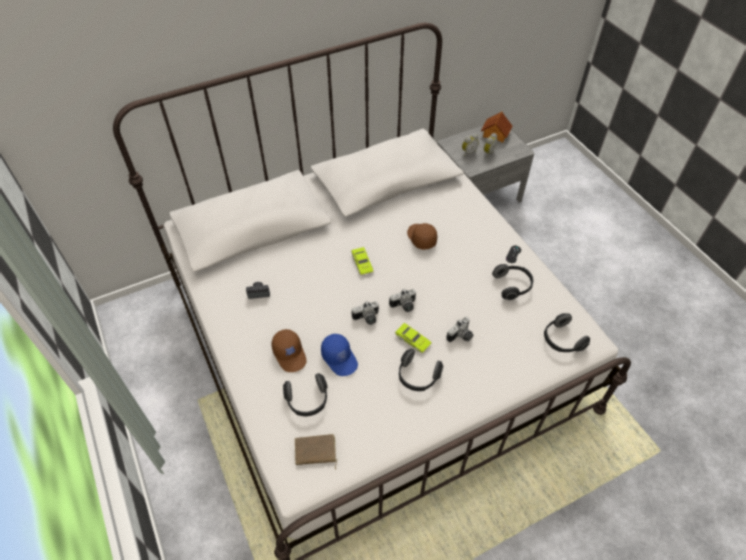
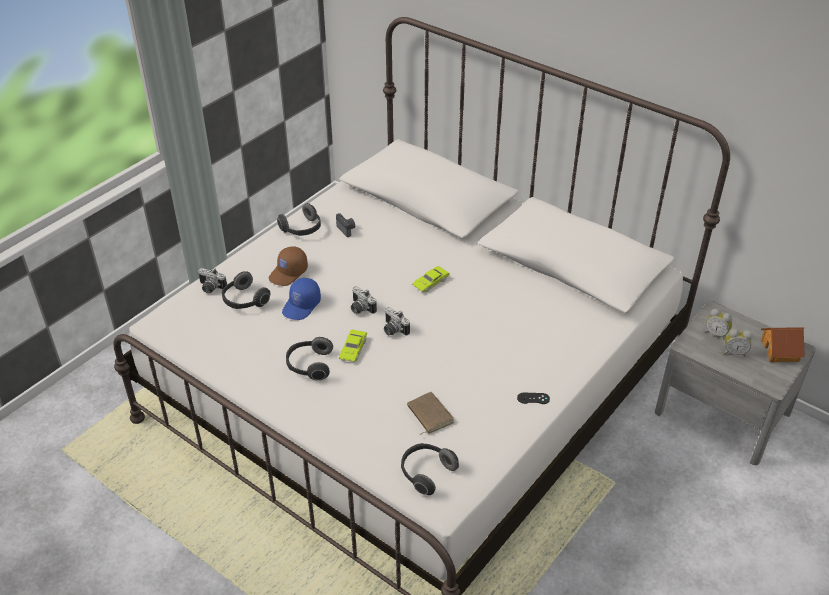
camera: 65 degrees right, 10 degrees down
(315, 452) = (194, 323): brown book -> brown book (428, 415)
(421, 238) = (499, 314): brown cap -> none
(461, 336) = (379, 385): camera -> camera (210, 288)
(512, 286) = (481, 409): headphones -> headphones (302, 229)

